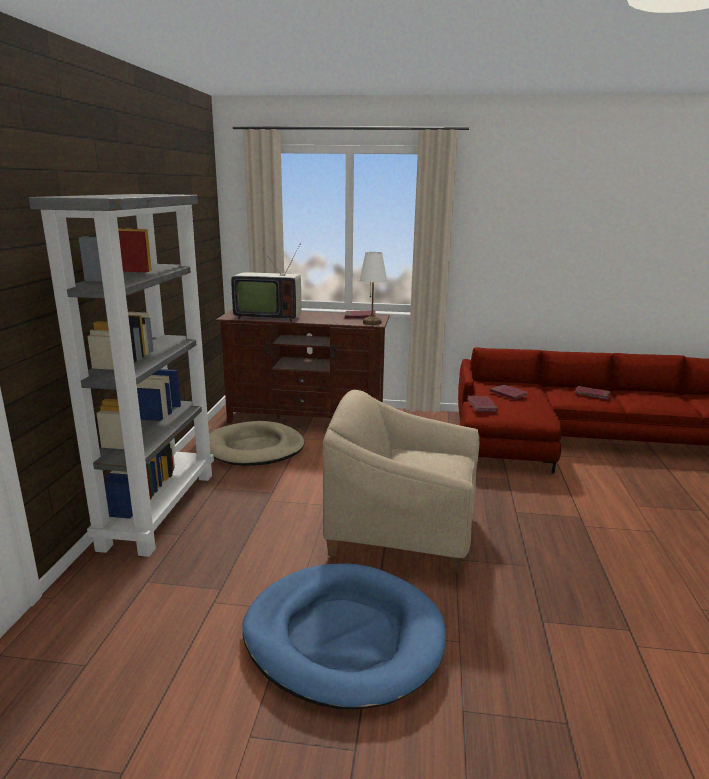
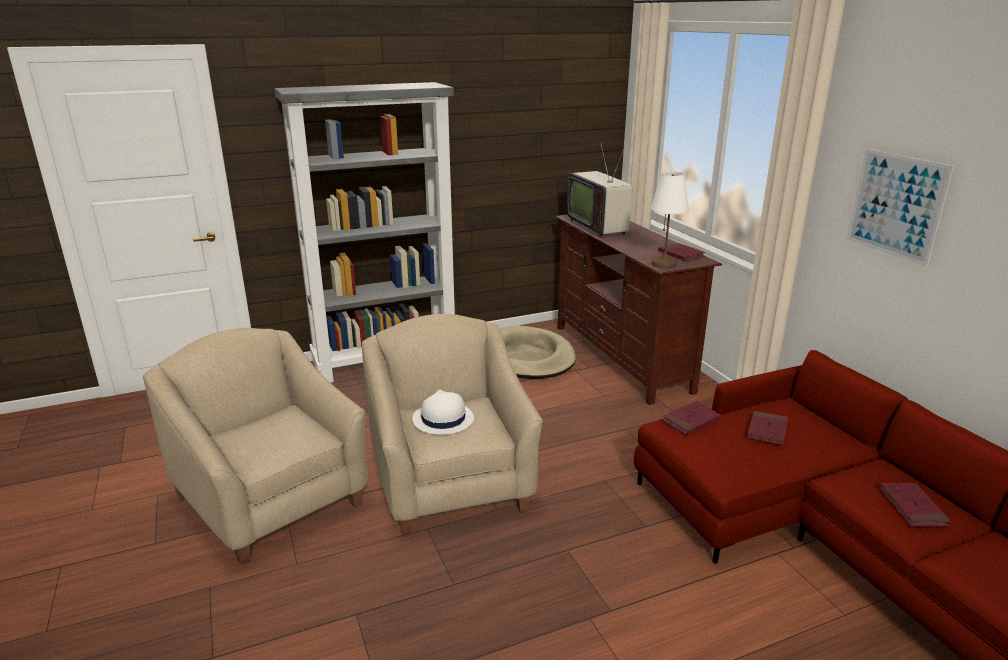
camera: 60 degrees right, 5 degrees up
(343, 637) = (272, 499): blue dog bed -> beige armchair
(425, 467) = (442, 419): none -> white hat
(504, 248) = (896, 205): none -> picture

